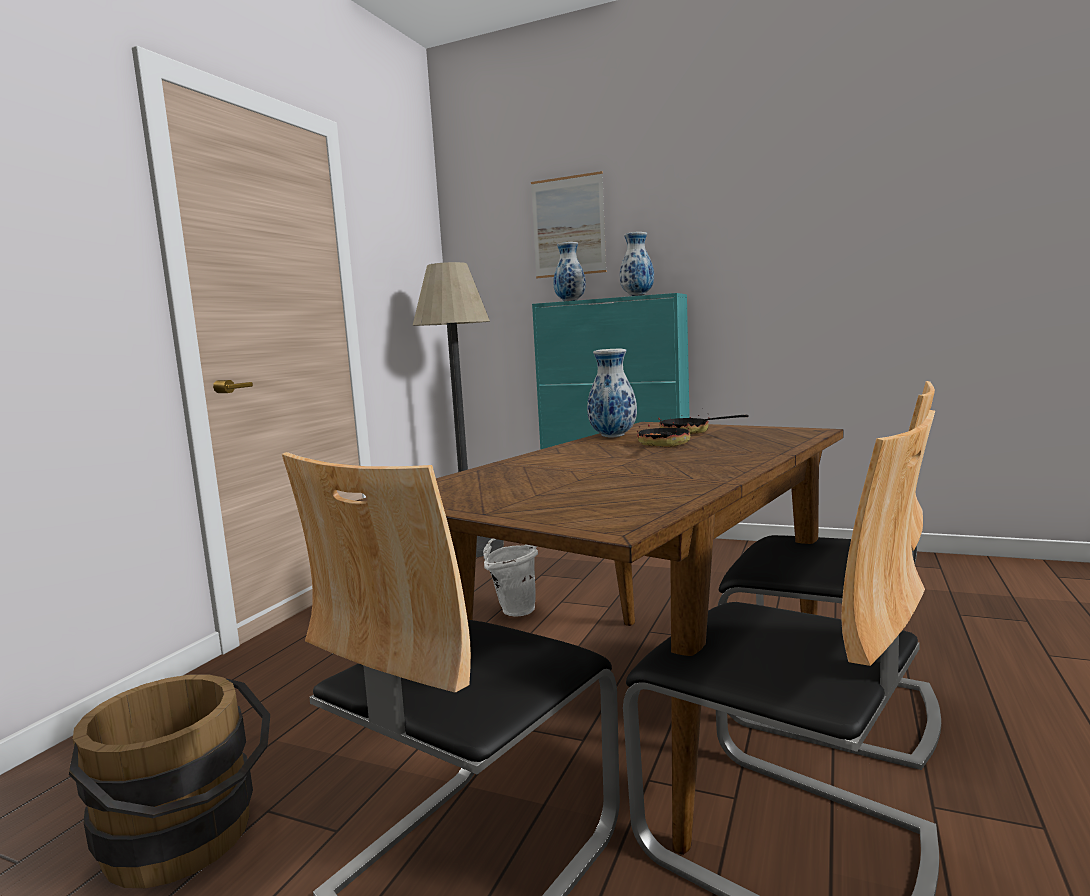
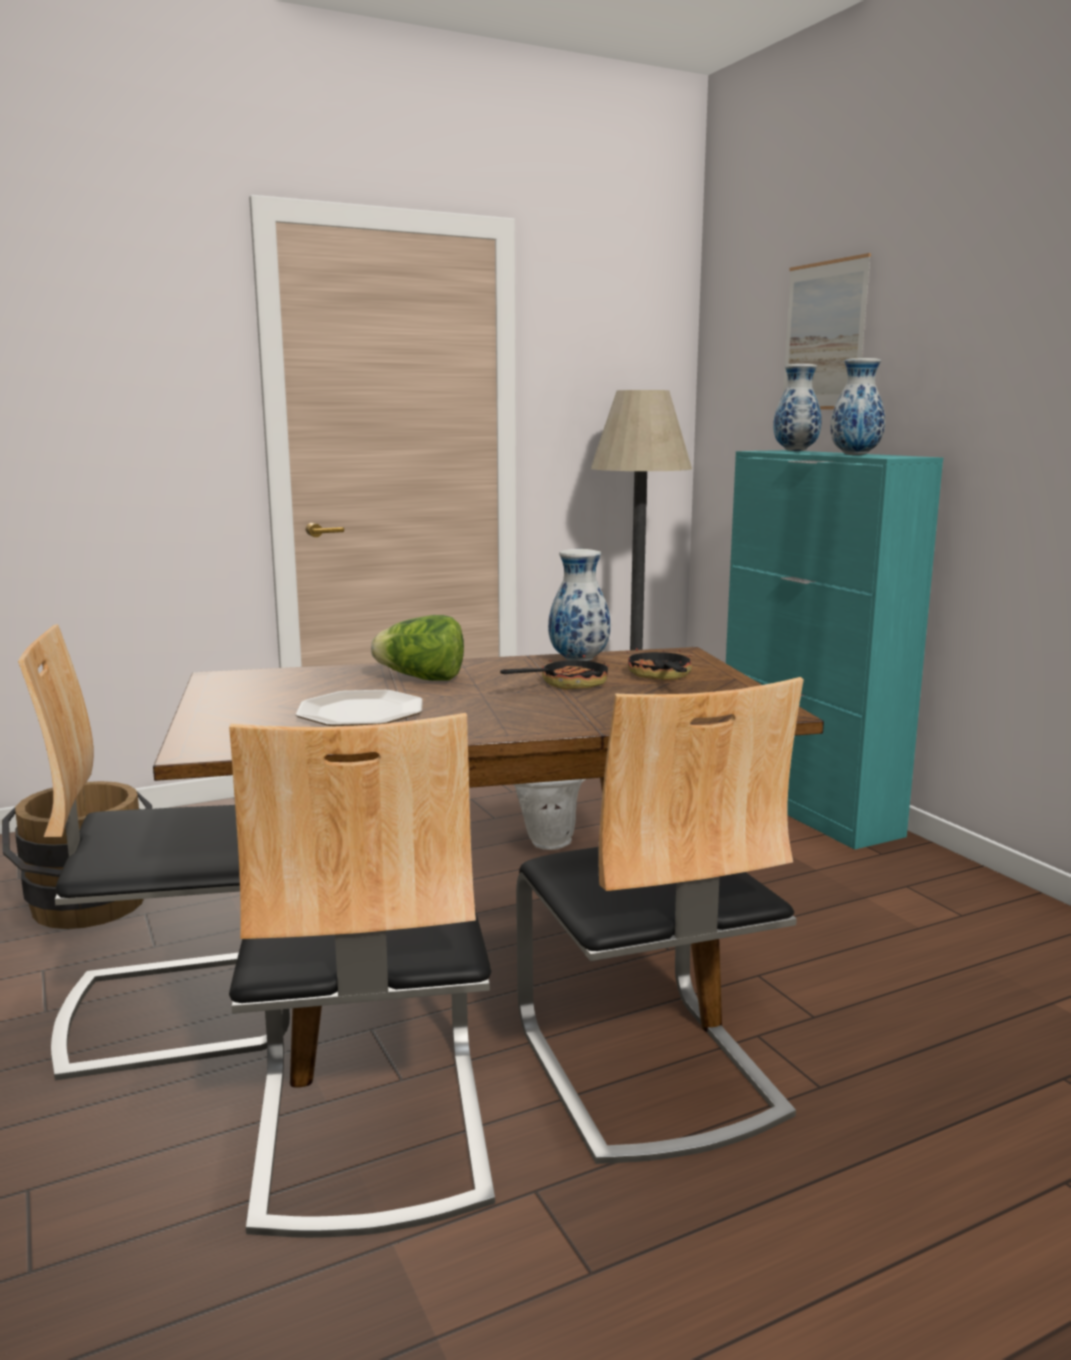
camera: 40 degrees right, 5 degrees up
(565, 462) = (422, 679): none -> lettuce
(614, 482) = (361, 711): none -> plate

